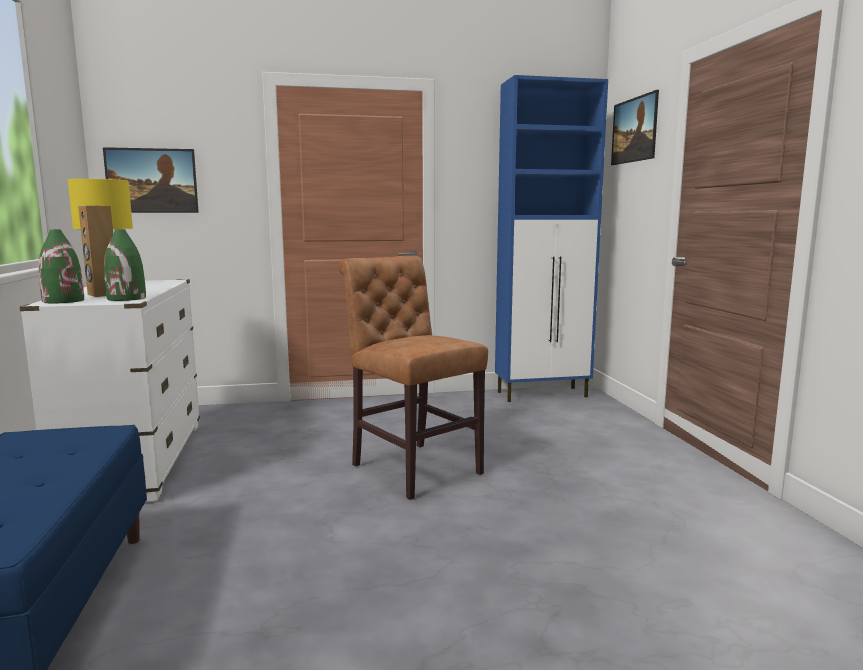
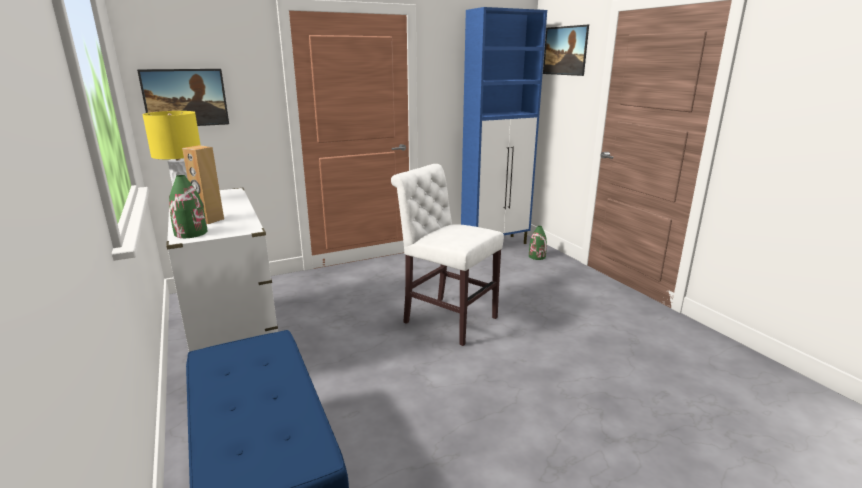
camera: 15 degrees left, 10 degrees up
(126, 298) = (240, 224): green vase -> green vase (537, 256)
(412, 467) = (446, 319): brown chair -> white chair

